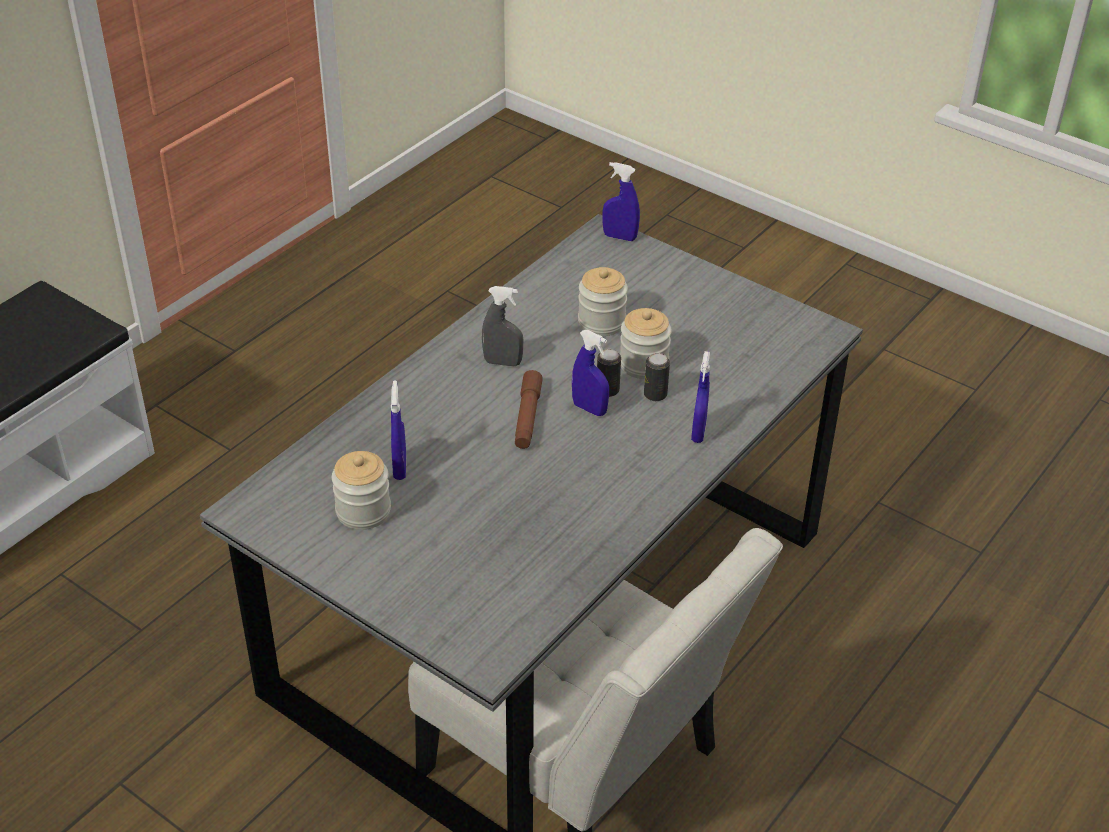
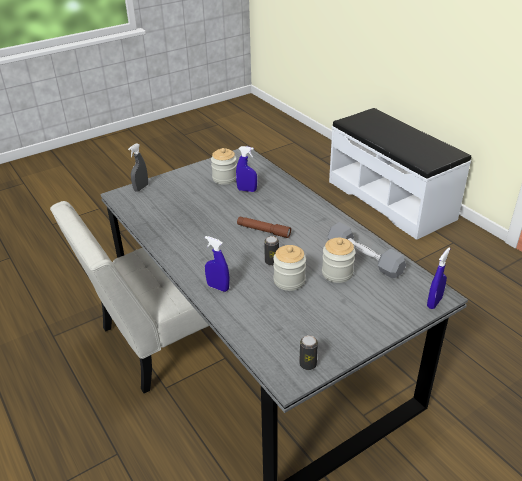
camera: 110 degrees right, 5 degrees down
(502, 362) = (312, 230): grey spray bottle -> grey spray bottle (141, 188)
(552, 302) = (364, 258): none -> grey dumbbell
(589, 409) = (259, 252): blue spray bottle -> none
(655, 395) = (259, 278): can -> can (308, 364)

